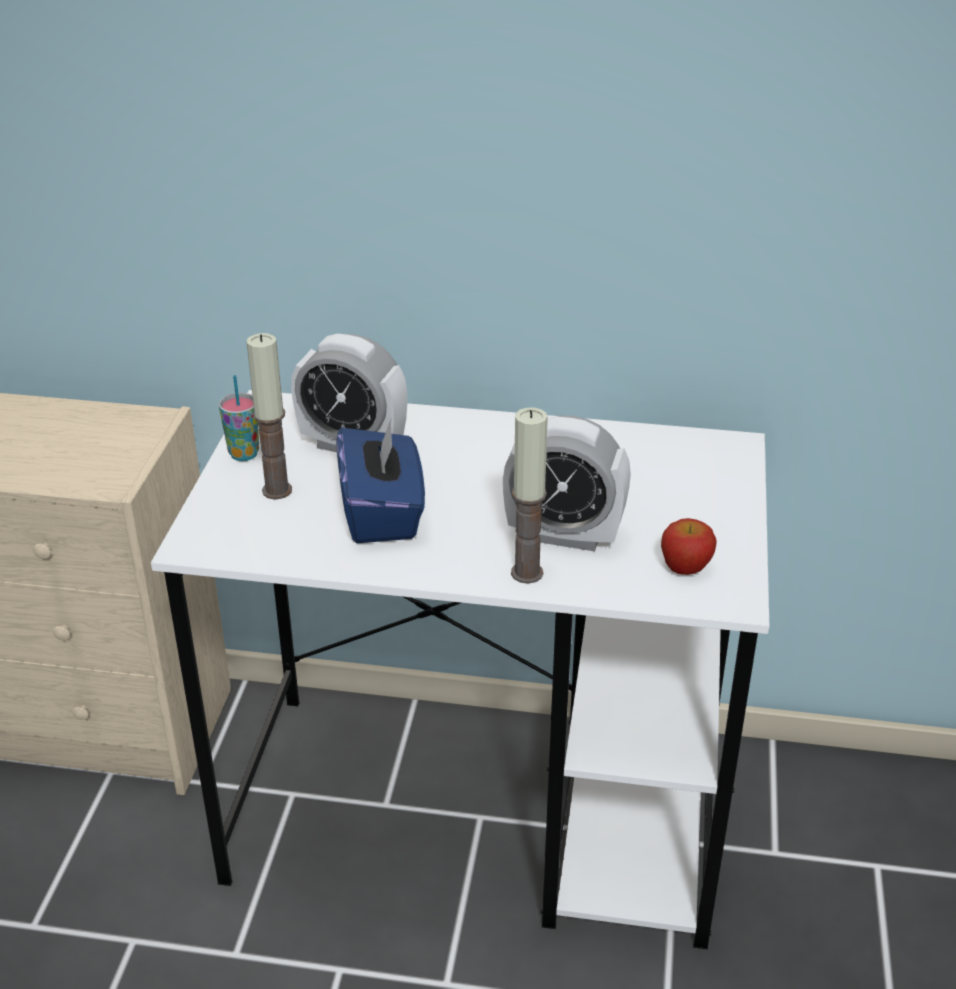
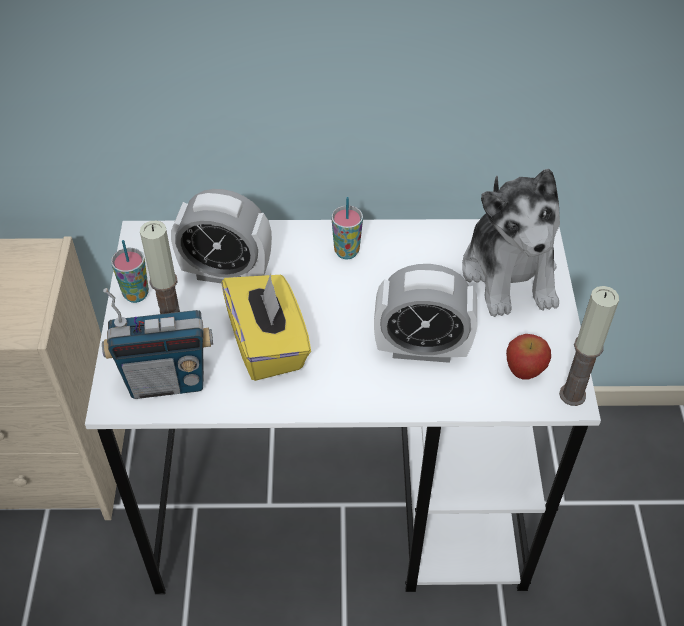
camera: 10 degrees left, 15 degrees up
(255, 534) = (167, 381): none -> radio
(382, 513) = (268, 344): blue tissue box -> yellow tissue box
(499, 439) = (346, 252): none -> cup
(527, 573) = (400, 393): candle -> candle (572, 395)
(692, 477) = (510, 273): none -> plush toy

